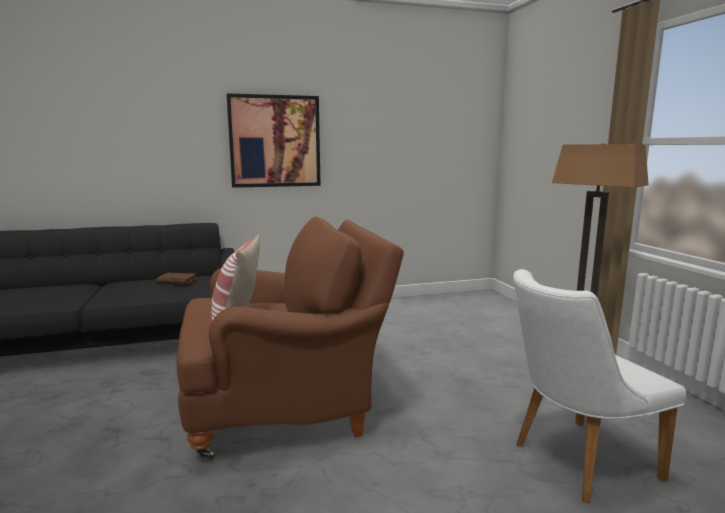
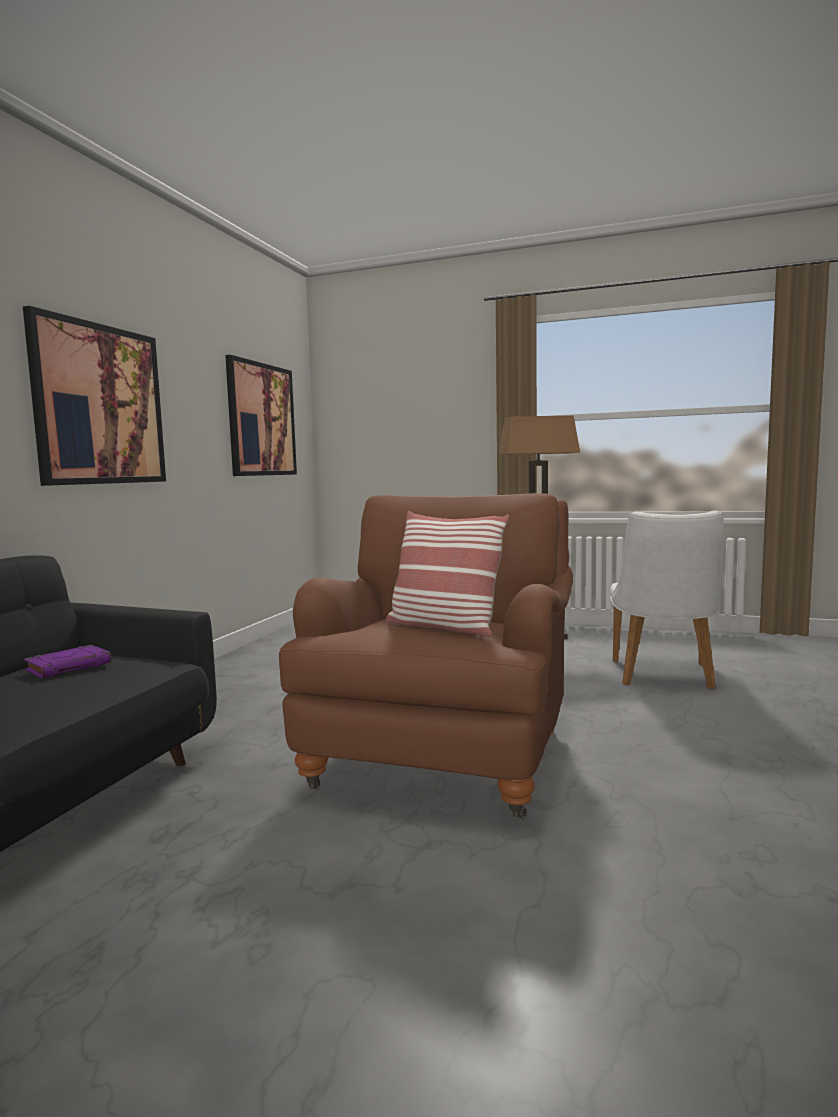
camera: 55 degrees left, 5 degrees down
(177, 281) = (69, 666): brown book -> purple book
(429, 140) = (261, 420): none -> picture

